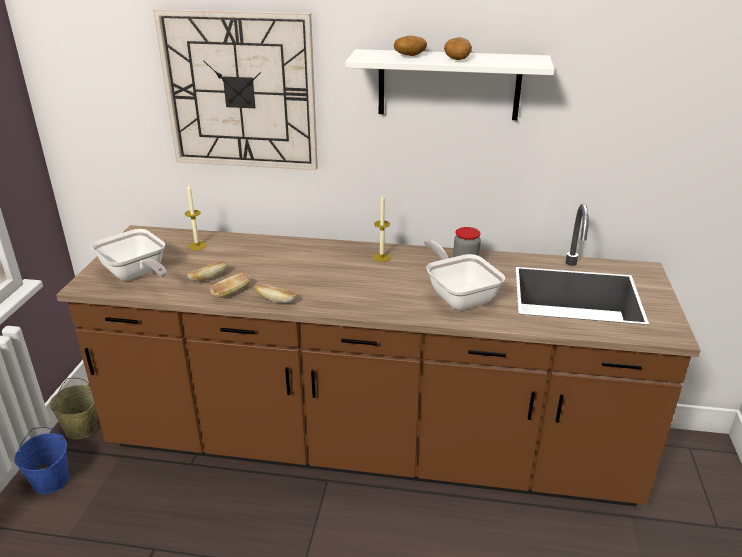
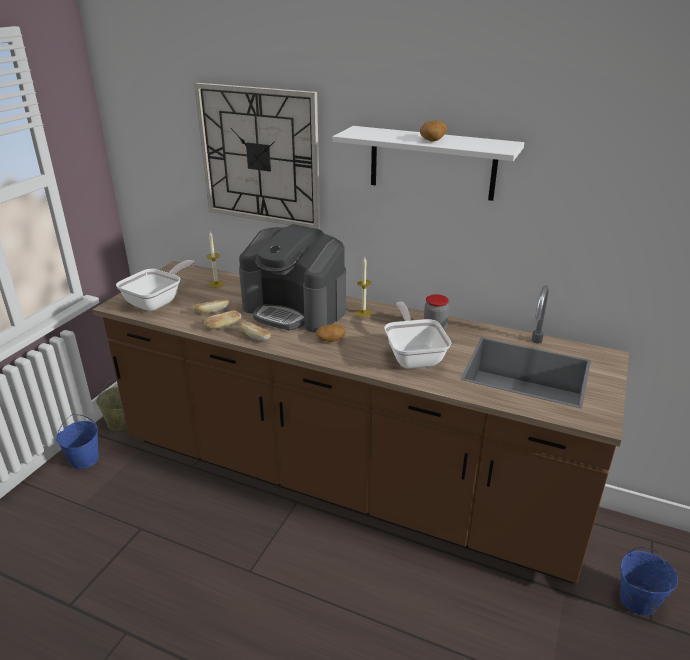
camera: 15 degrees right, 0 degrees up
(136, 275) = (158, 301): frying pan -> frying pan turned 120 degrees counterclockwise
(305, 263) = (295, 309): none -> coffee machine
(410, 55) = (393, 134): potato -> potato (330, 340)
(698, 509) = (637, 600): none -> blue bucket

